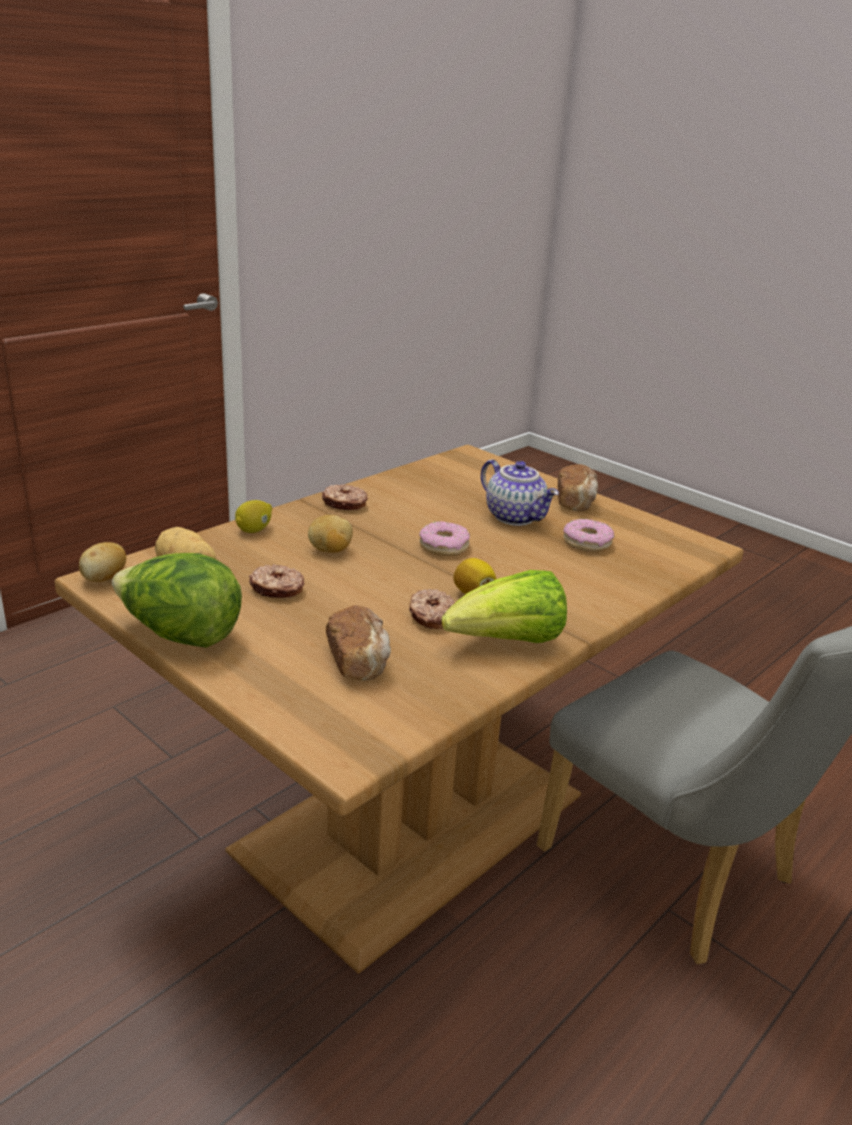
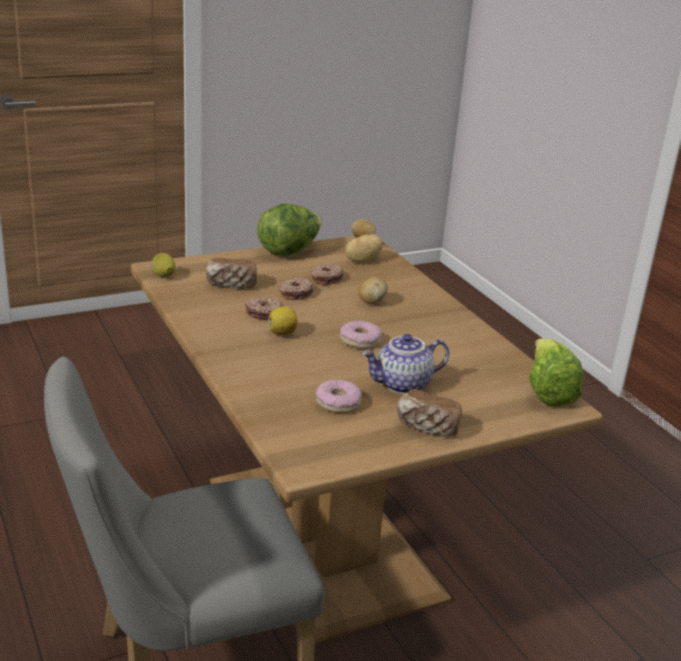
camera: 110 degrees right, 0 degrees up
(254, 530) = (414, 285): lemon -> lemon (163, 275)
(344, 504) = (451, 321): donut -> donut (295, 293)
(507, 643) = (216, 327): lettuce -> lettuce (548, 391)

